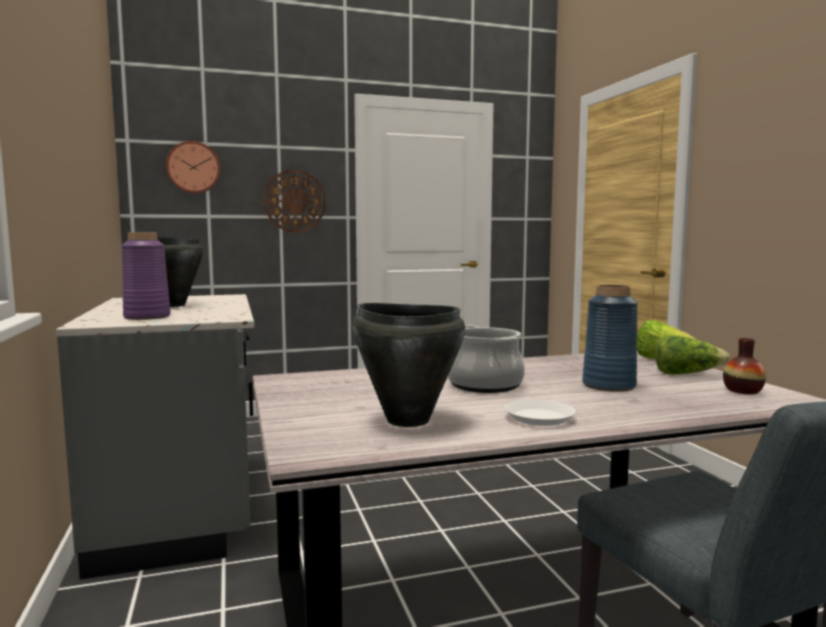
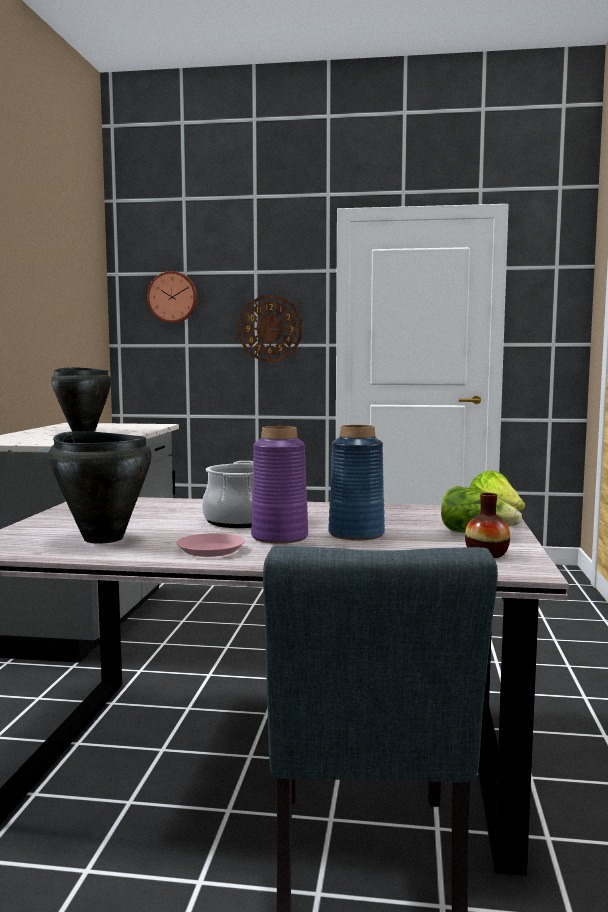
camera: 25 degrees right, 0 degrees up
(146, 317) = (34, 439): purple vase -> purple vase (279, 537)
(539, 417) = (210, 550): white plate -> pink plate

